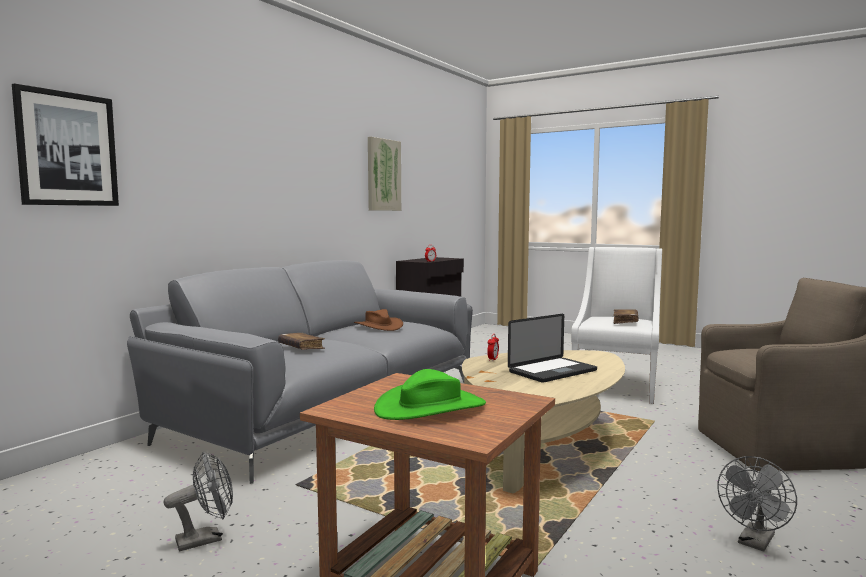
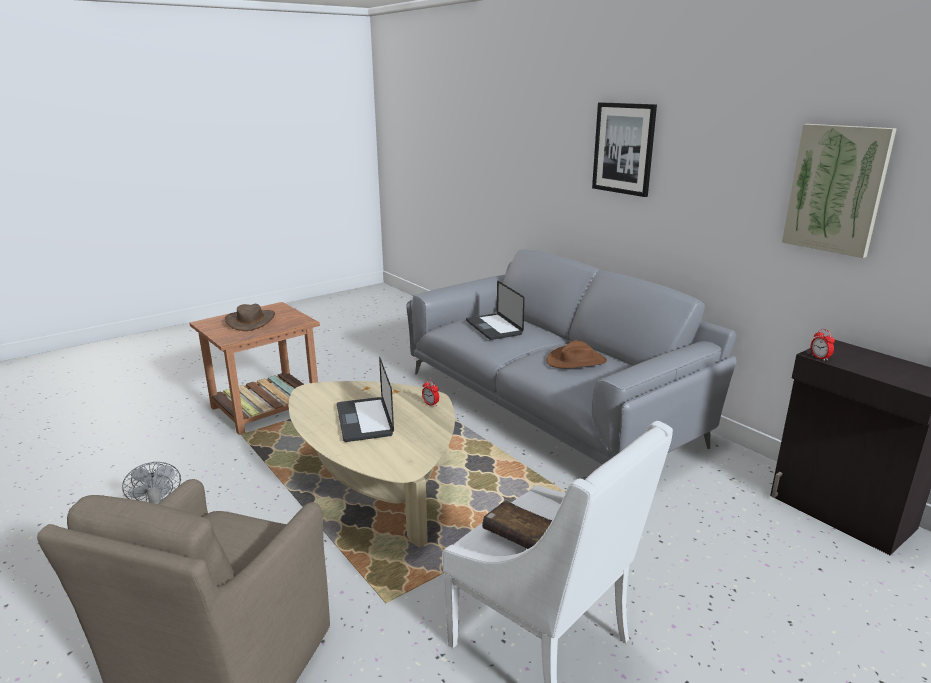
camera: 110 degrees right, 15 degrees up
(67, 149) = (503, 150): picture -> picture (623, 148)
(206, 538) = (361, 364): grey fan -> none
(301, 347) = (493, 327): brown book -> laptop
(430, 407) = (251, 321): green hat -> brown hat

